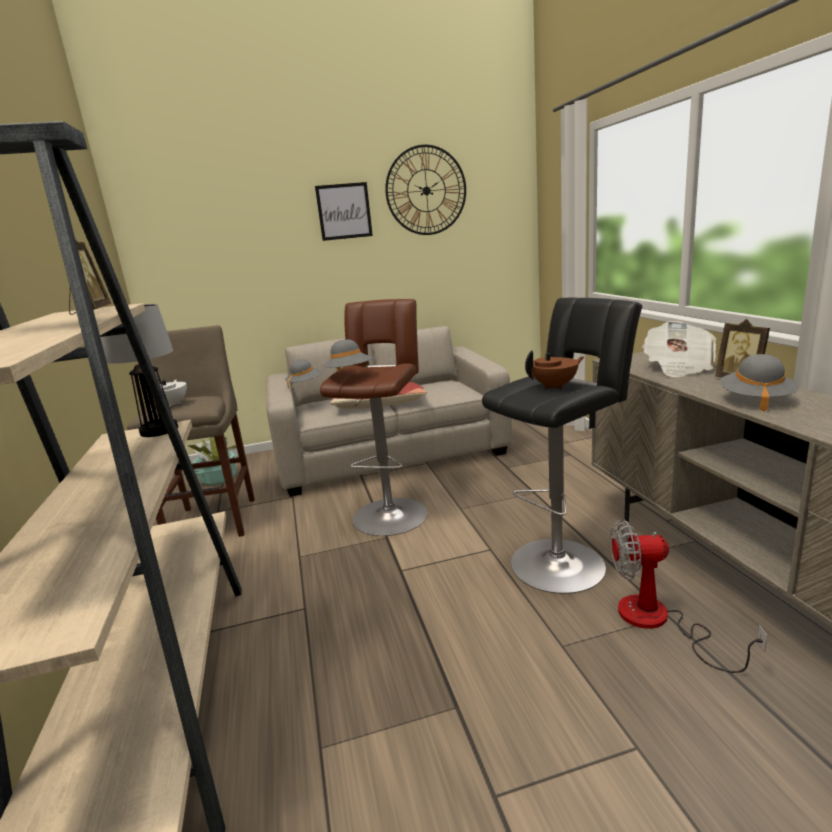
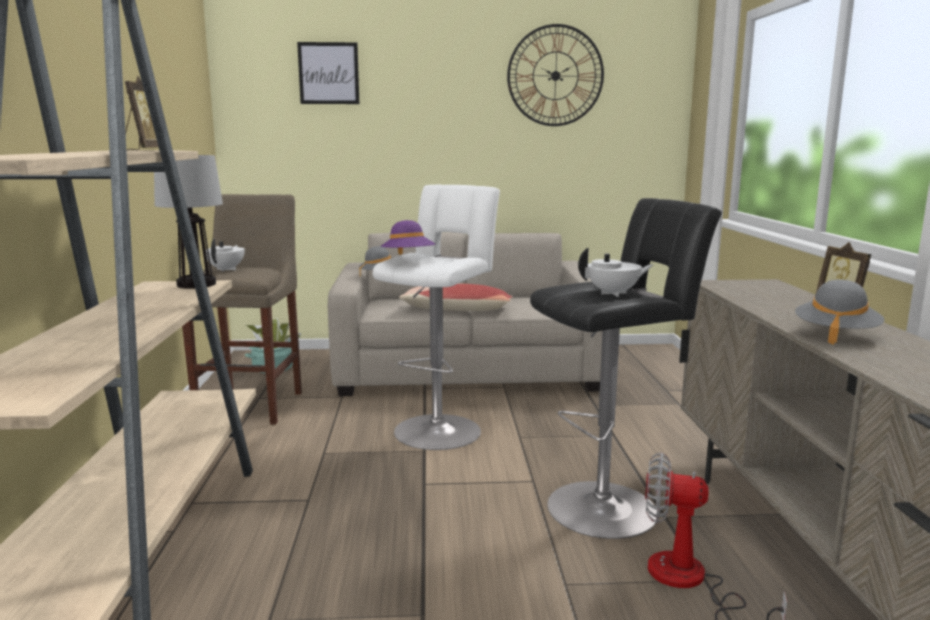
camera: 10 degrees right, 5 degrees down
(344, 211) = (457, 90): picture -> picture (328, 73)
(349, 374) = (408, 259): grey hat -> purple hat
(391, 513) = (440, 428): brown stool -> white stool
(555, 386) = (614, 293): brown teapot -> white teapot
(677, 367) = (780, 297): newspaper -> none

